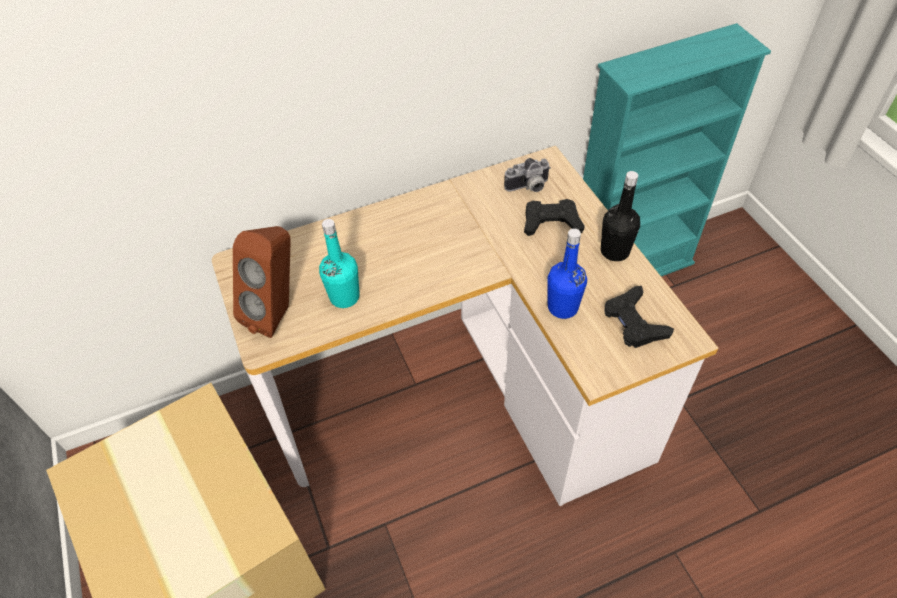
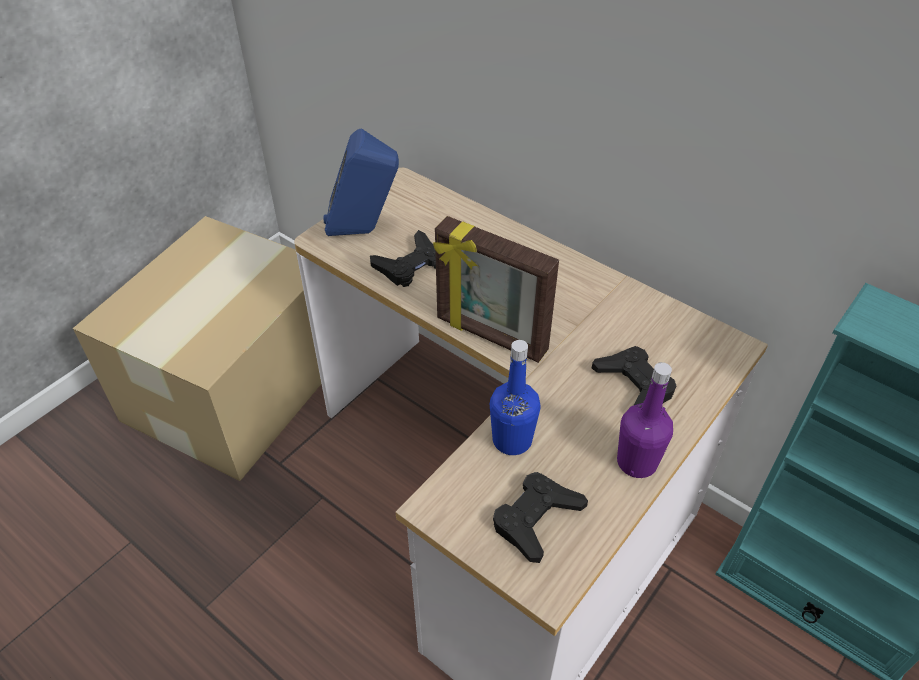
camera: 60 degrees right, 5 degrees down
(278, 312) = (364, 231): brown speaker -> blue speaker
(344, 297) = (410, 265): turquoise bottle -> black game controller
(457, 278) = (490, 336): none -> picture frame
(529, 187) = (672, 345): camera -> none
(614, 251) = (637, 462): black bottle -> purple bottle

